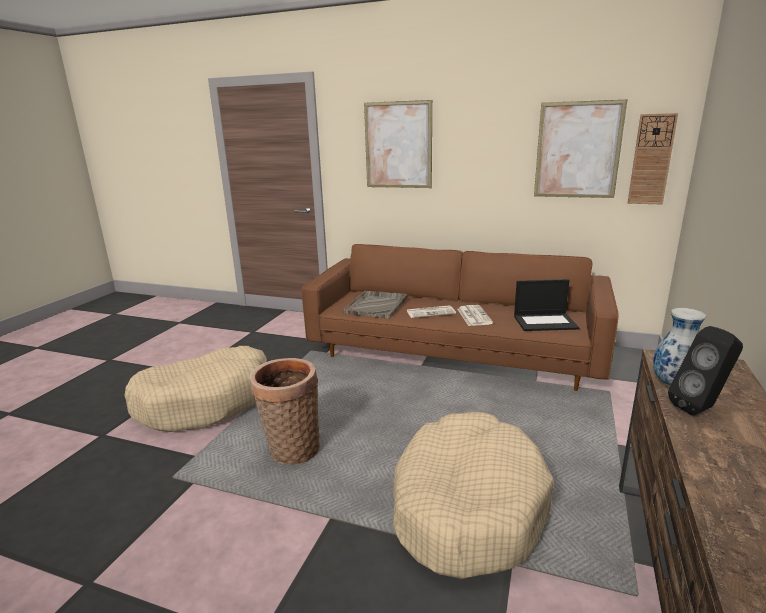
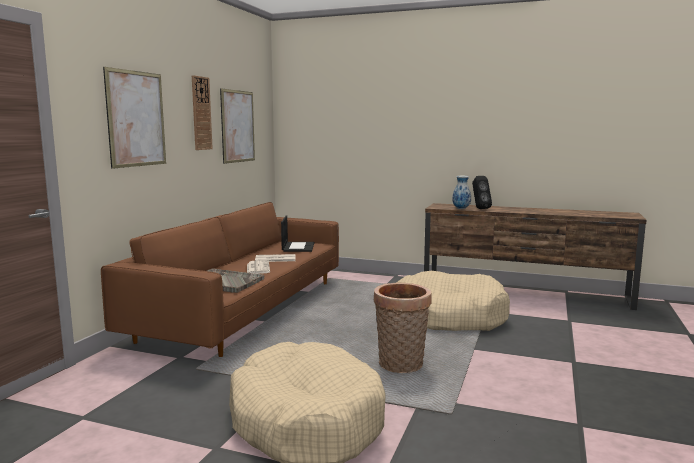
camera: 90 degrees left, 10 degrees down
(651, 160) = (263, 133): wall clock -> wall clock (201, 113)

